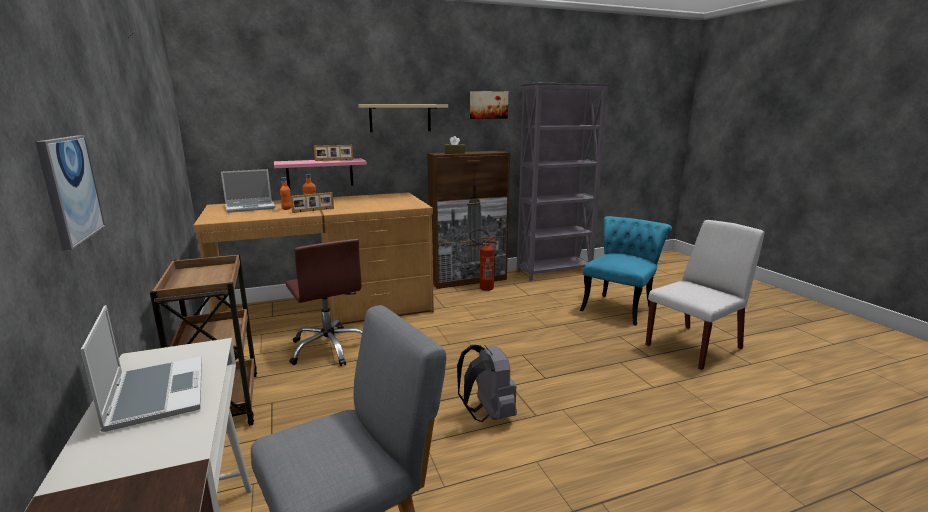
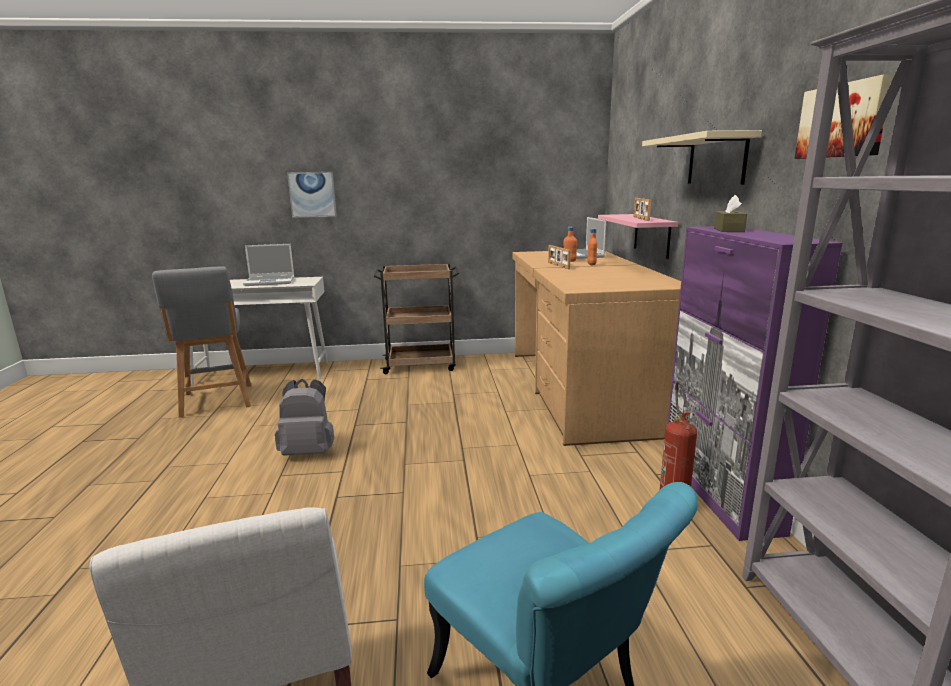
camera: 105 degrees right, 0 degrees up
(329, 348) = (486, 391): brown office chair -> none
(469, 280) = (719, 492): brown cabinet -> purple cabinet

